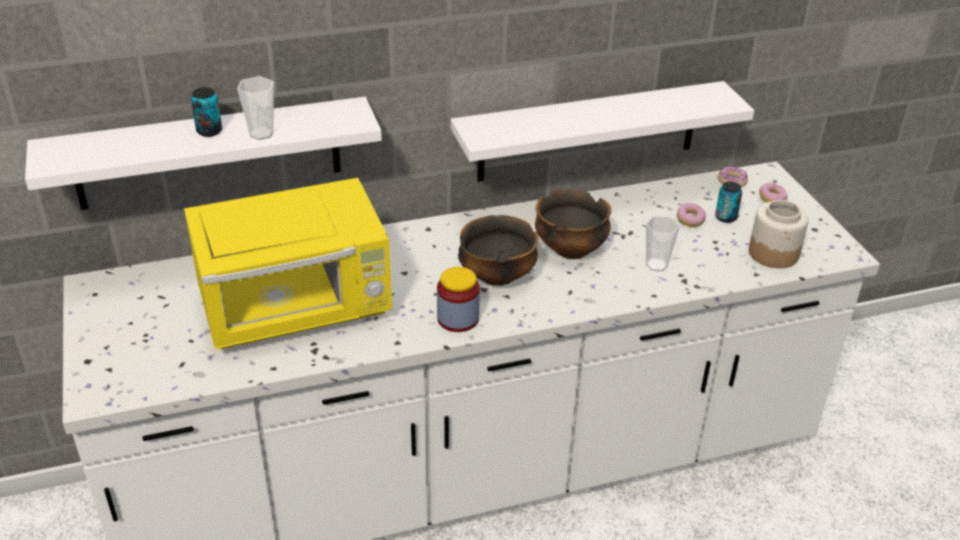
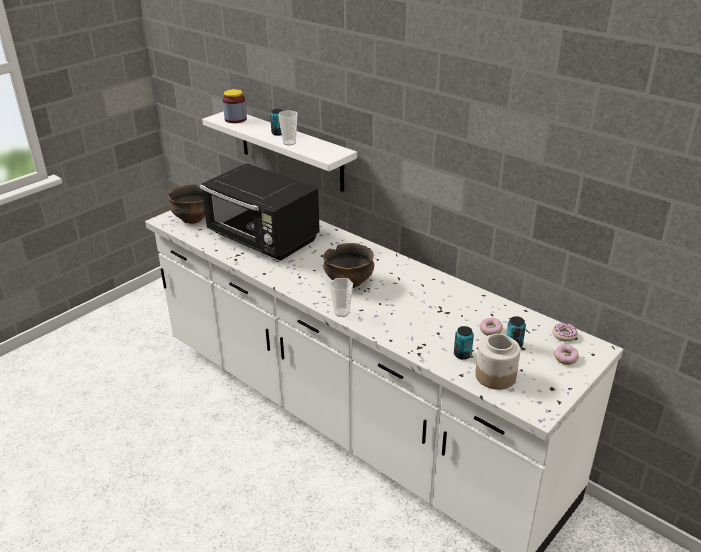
camera: 60 degrees right, 5 degrees down
(297, 309) = (263, 239): yellow microwave -> black microwave
(458, 319) = (299, 283): jar -> jar (235, 119)
(571, 249) = (404, 297): bowl -> bowl (193, 219)
(588, 132) = (480, 242): white shelf -> none
(656, 265) = (423, 332): cup -> cup (341, 312)
(720, 257) = (462, 354): none -> can

